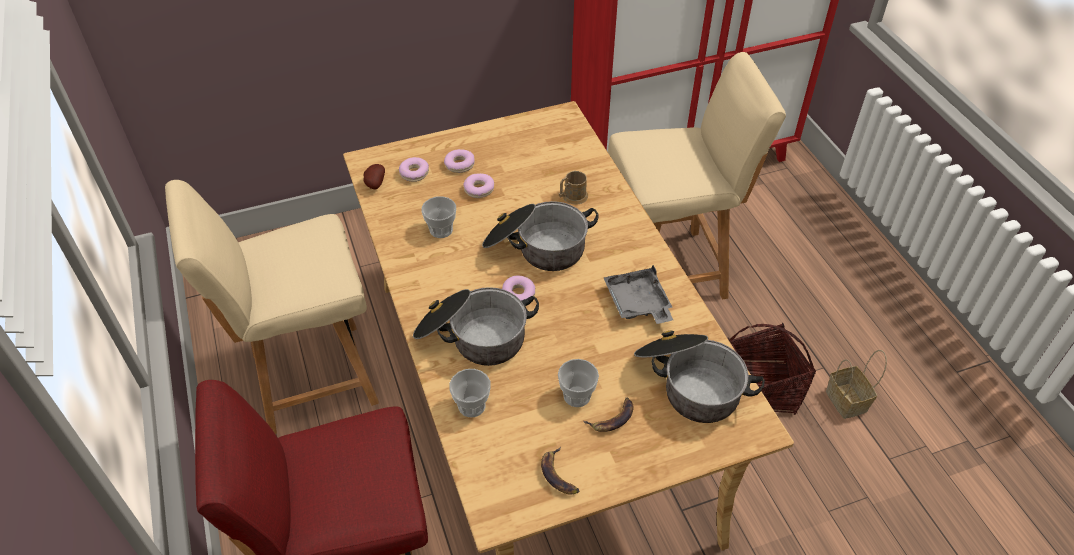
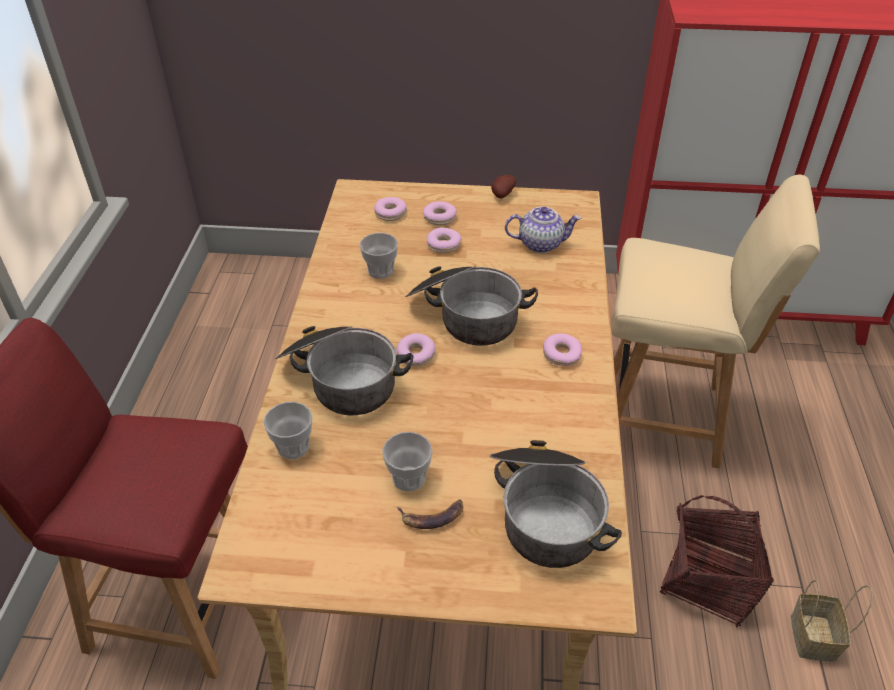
camera: 25 degrees right, 5 degrees down
(310, 378) = (248, 397): beige chair -> none
(374, 184) = (346, 212): potato -> potato (501, 195)
(557, 163) = (541, 243): none -> teapot
(559, 475) = (333, 553): banana -> none
(572, 197) = (535, 279): brown mug -> none
(629, 255) = (561, 355): none -> donut
(638, 304) = (539, 407): grey tray -> none

